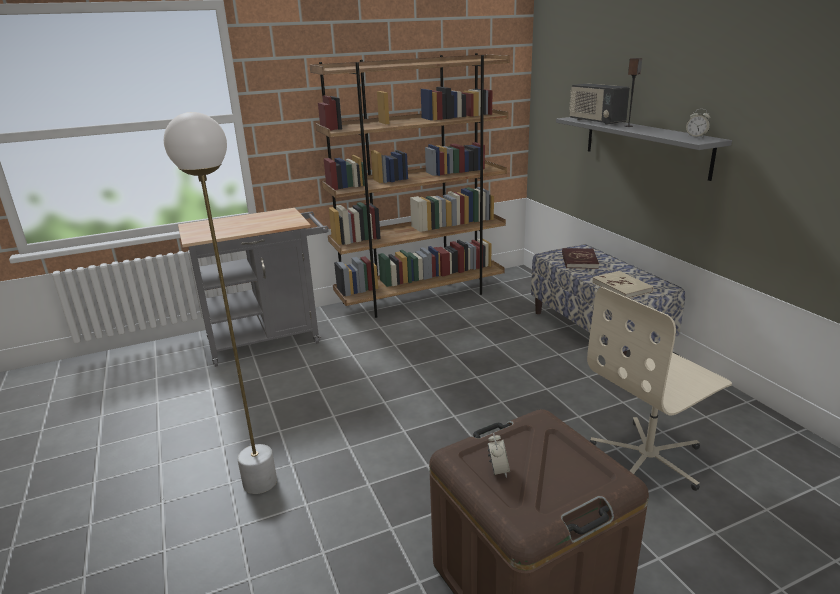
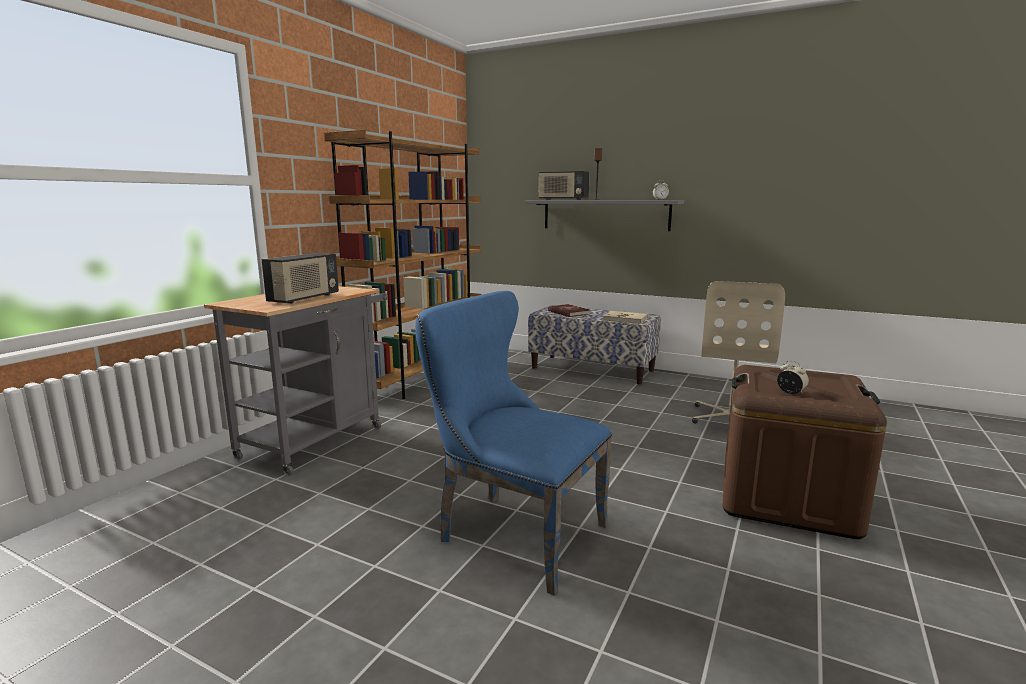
camera: 40 degrees left, 10 degrees down
(238, 229) = (304, 298): none -> radio
(260, 482) = (512, 532): white floor lamp -> blue chair

